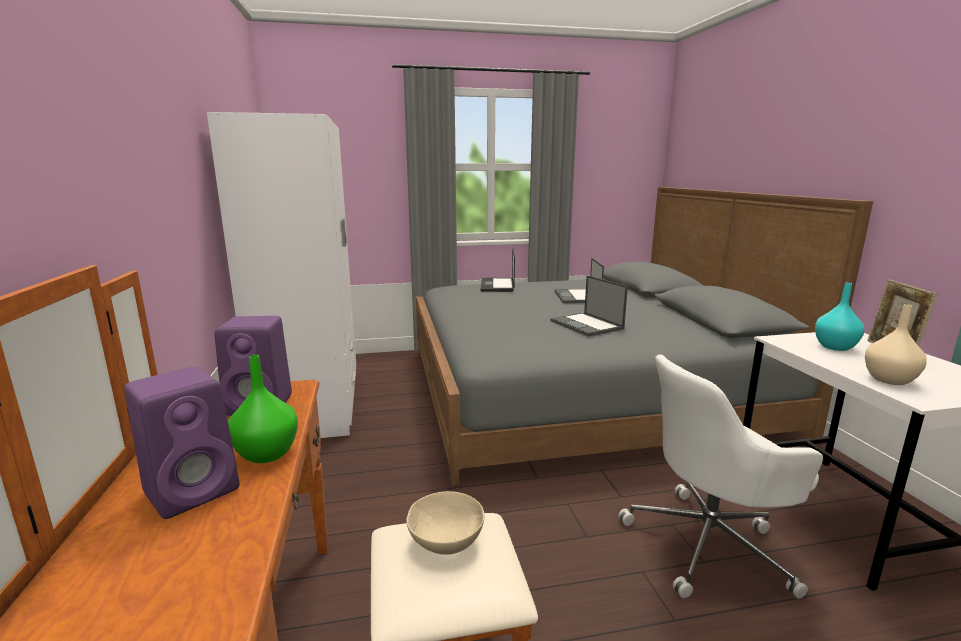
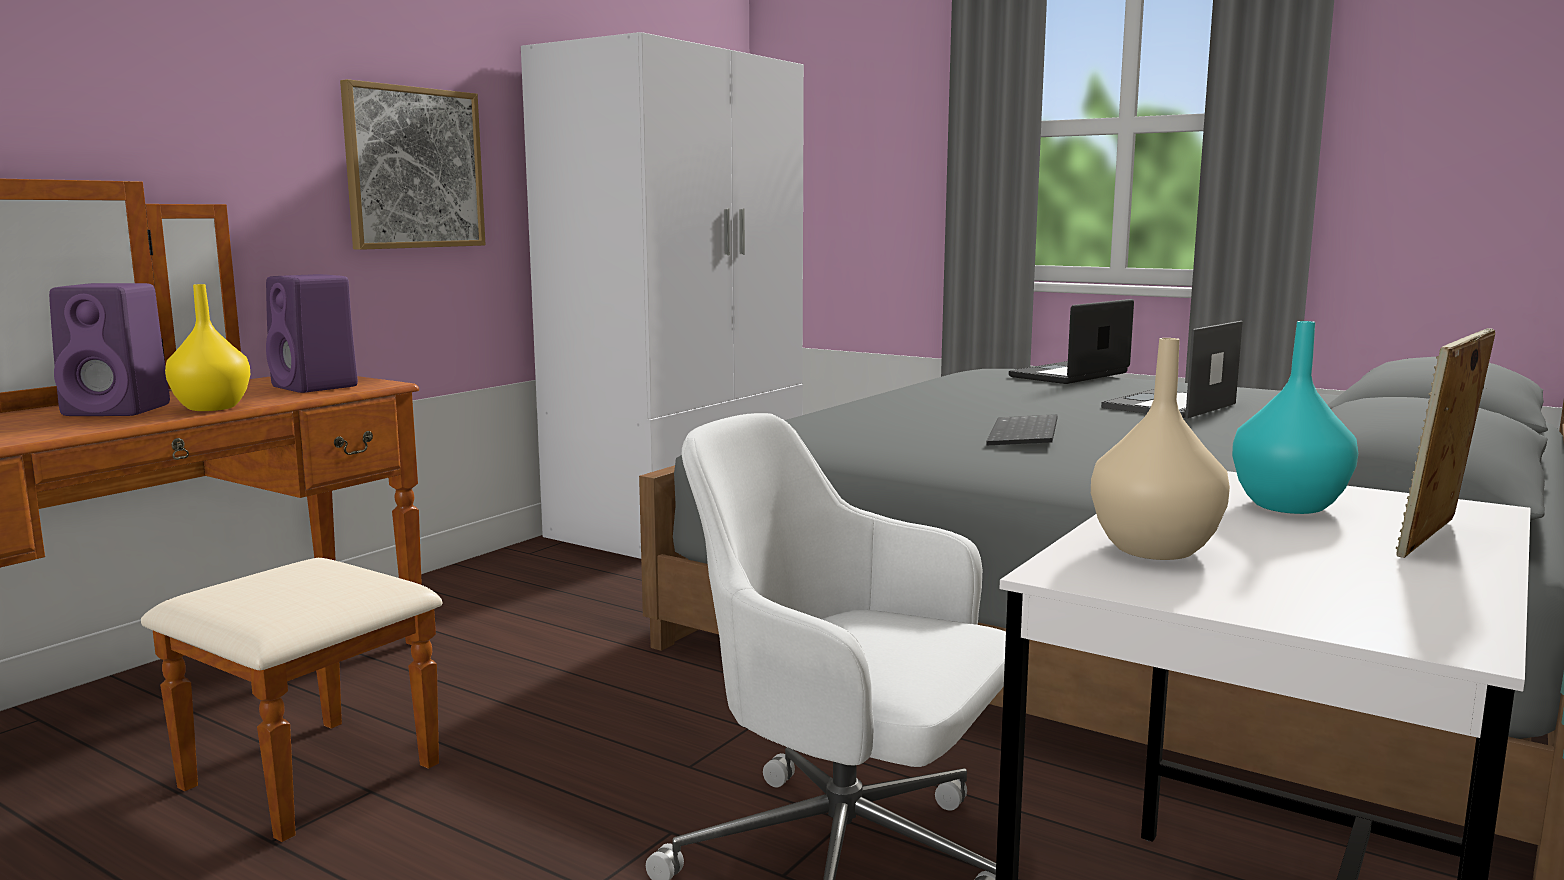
camera: 45 degrees right, 5 degrees down
(182, 212) = (414, 168): none -> picture
(267, 453) = (214, 407): green vase -> yellow vase
(446, 542) = (317, 577): beige bowl -> none
(587, 325) = (1026, 434): laptop -> keyboard

